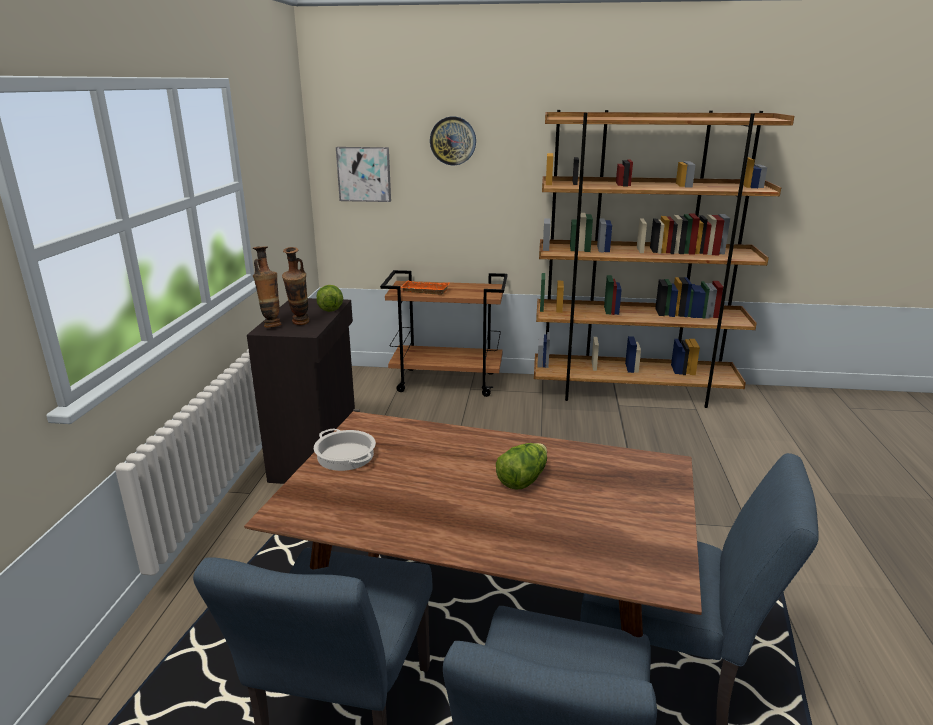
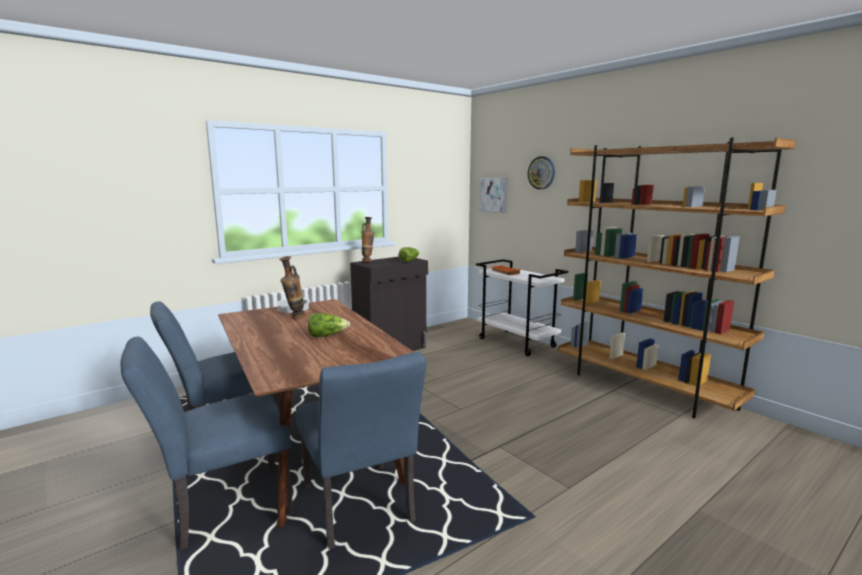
camera: 45 degrees right, 10 degrees down
(300, 324) = (378, 263): vase -> vase (294, 318)
(448, 382) = (517, 343): brown cart -> white cart

